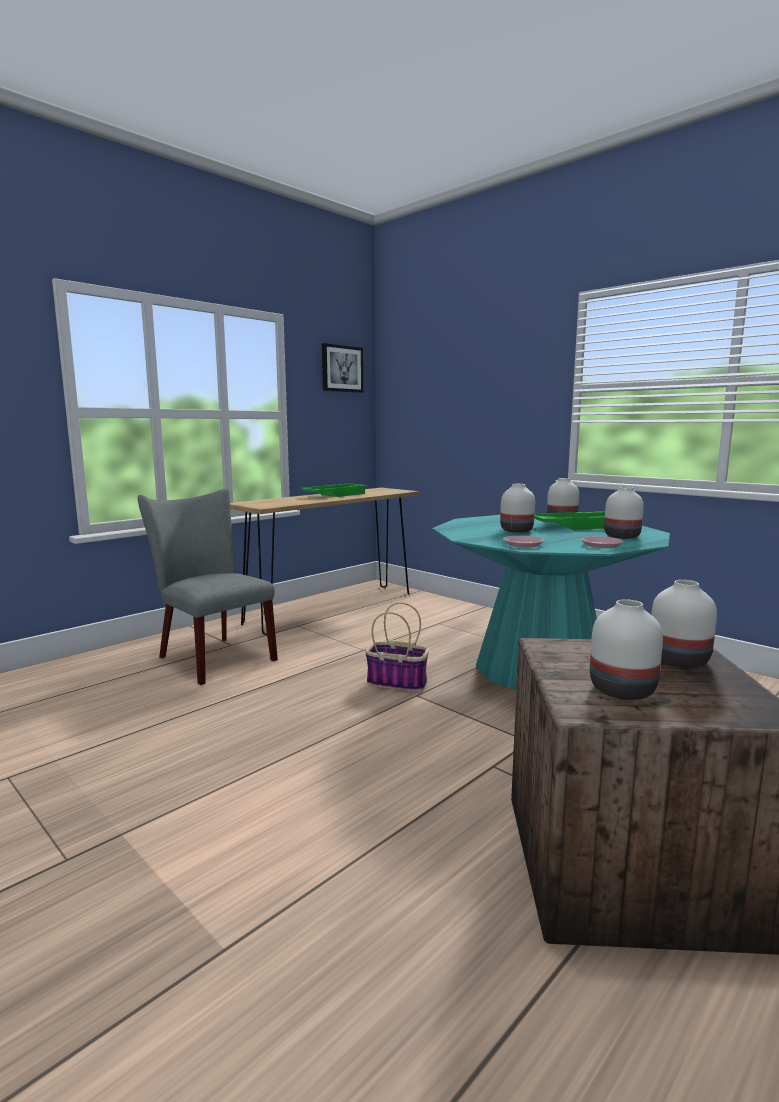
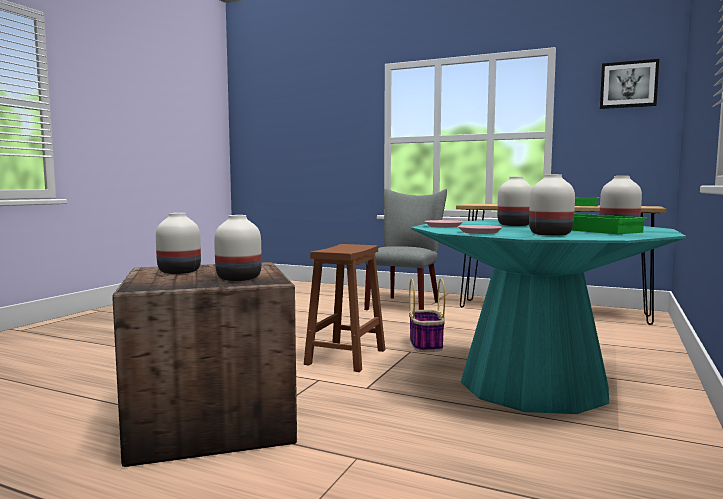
camera: 70 degrees right, 5 degrees down
(412, 734) = (346, 356): none -> brown stool

